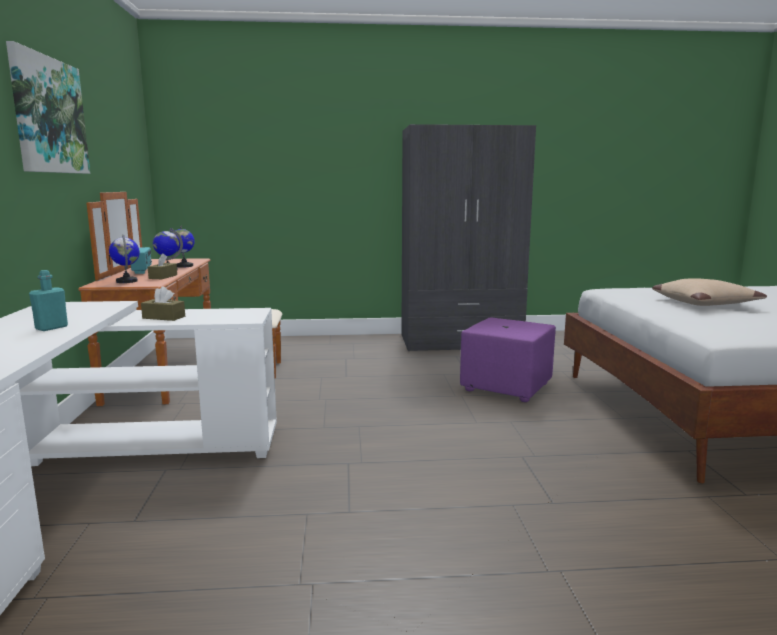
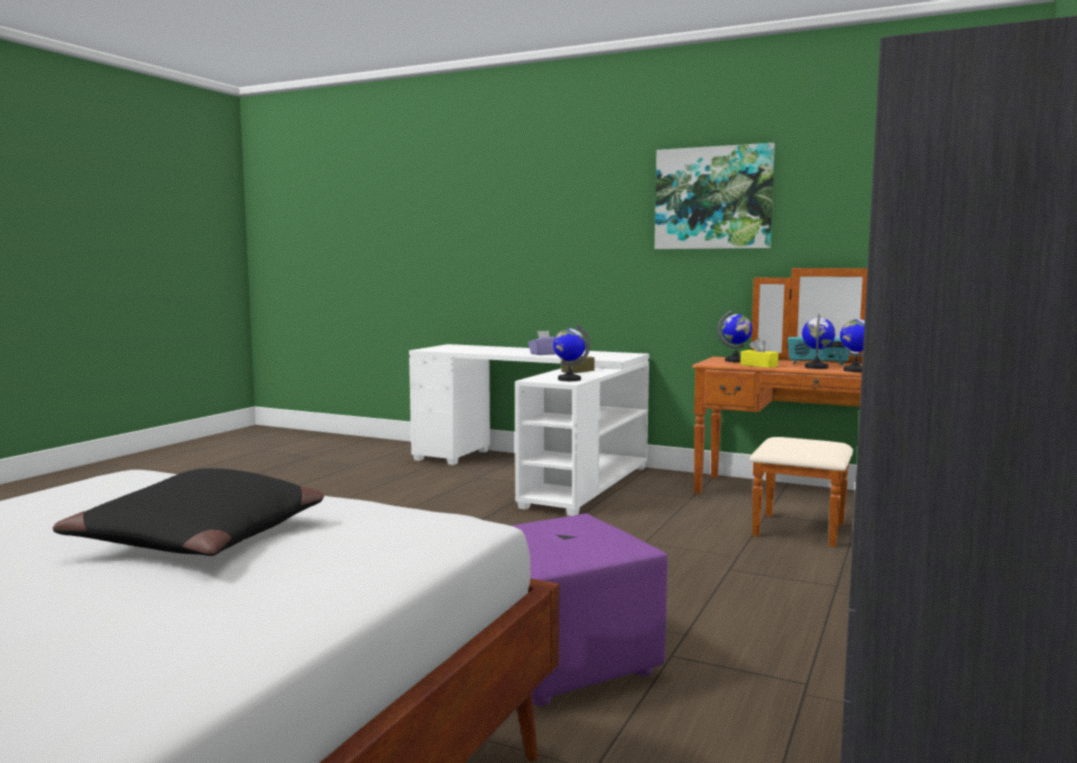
camera: 120 degrees right, 5 degrees down
(51, 328) = (544, 354): turquoise bottle -> purple tissue box
(163, 277) = (759, 365): brown tissue box -> yellow tissue box
(238, 312) = (569, 379): none -> globe
(704, 303) = (202, 538): beige pillow -> black pillow

